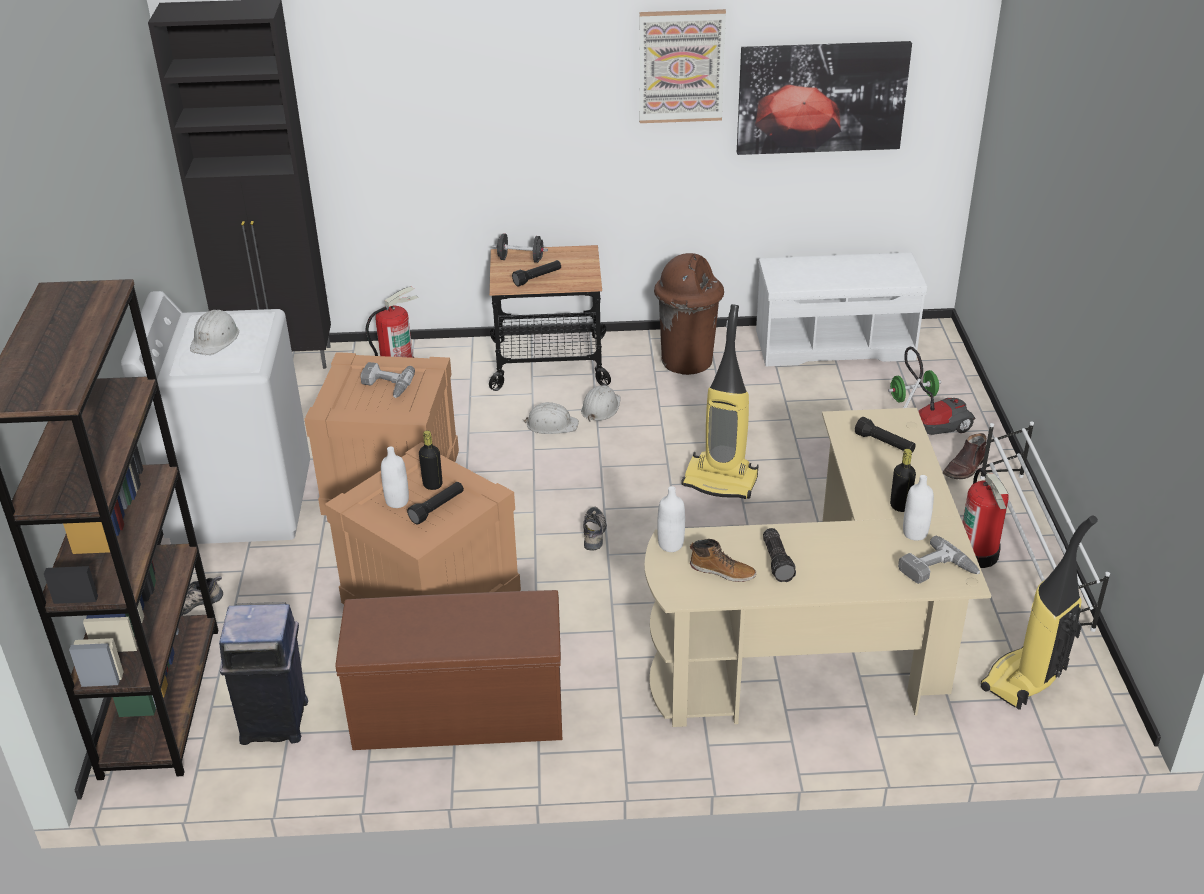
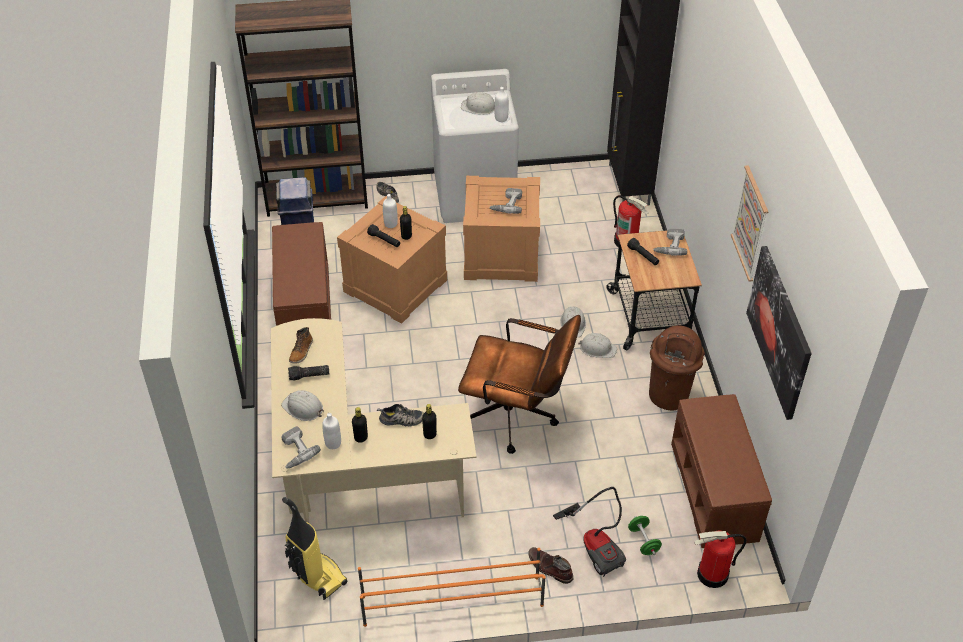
camera: 85 degrees right, 10 degrees up
(521, 259) = (669, 245): black dumbbell -> power drill
(595, 532) = (457, 354): shoe -> shoe (401, 420)
(670, 544) = (326, 328): white bottle -> white bottle (501, 118)
(721, 481) = (517, 417): vacuum cleaner -> brown office chair
(835, 344) = (715, 492): white bench -> brown bench
(846, 566) = (303, 408): none -> white hard hat
(884, 444) = (430, 434): black flashlight -> black bottle
(978, 554) = (445, 564): fire extinguisher -> fire extinguisher (712, 575)
(1033, 550) = (451, 600): white shoe rack -> orange shoe rack

